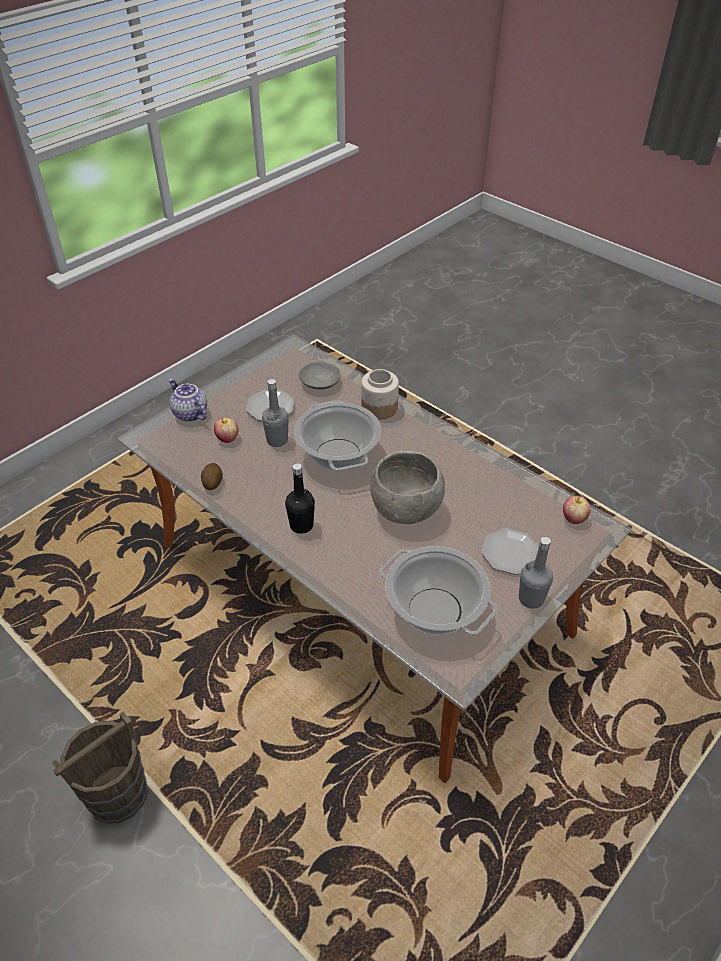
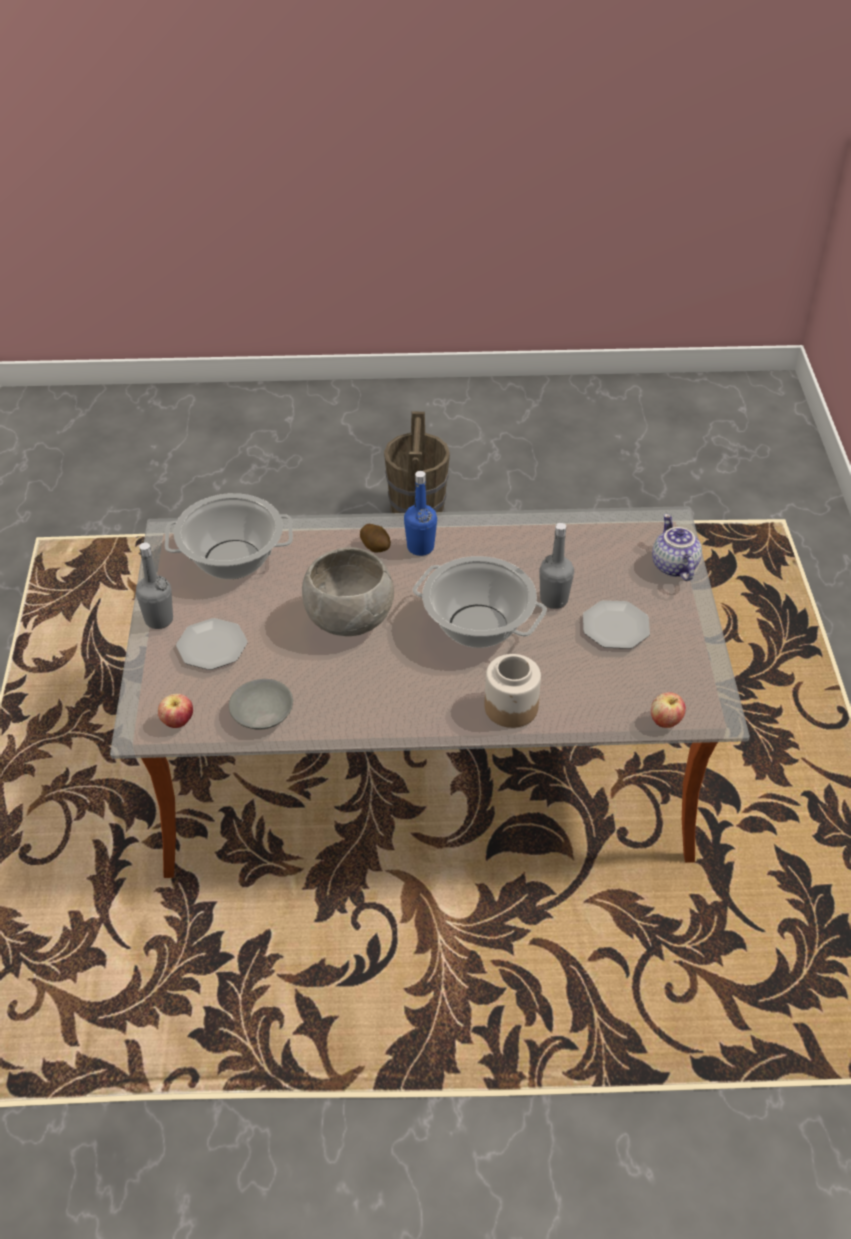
camera: 135 degrees right, 0 degrees up
(189, 414) = (673, 566): teapot -> teapot turned 105 degrees counterclockwise
(212, 482) = (545, 528): potato -> potato (375, 546)
(227, 438) = (599, 569): apple -> apple (665, 721)
(301, 525) = (420, 547): black bottle -> blue bottle
(320, 382) = (615, 692): grey bowl -> grey bowl (262, 714)

